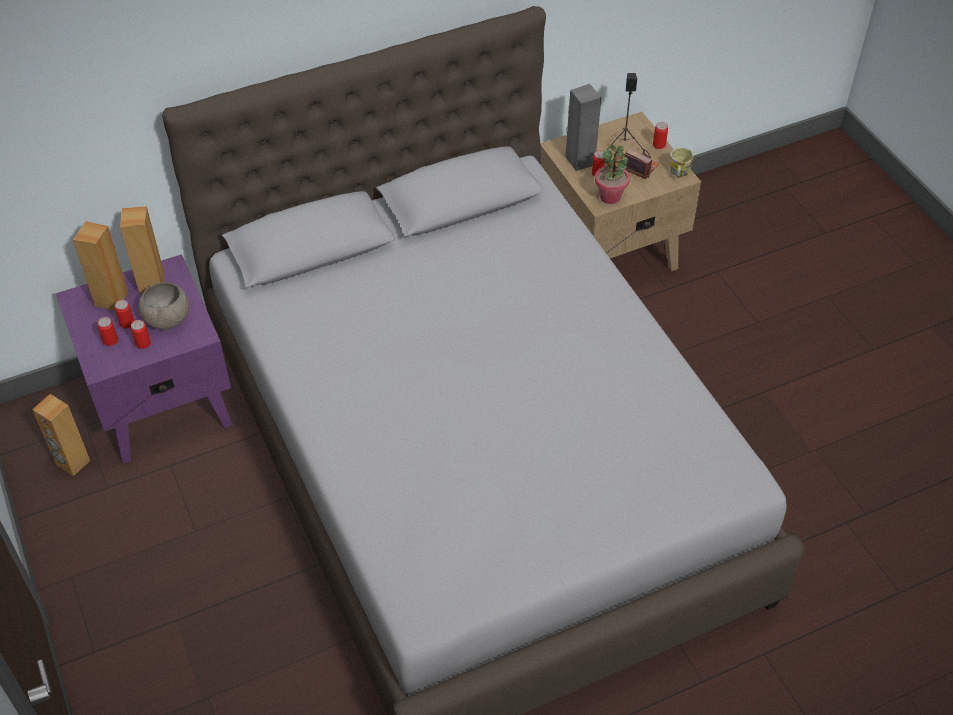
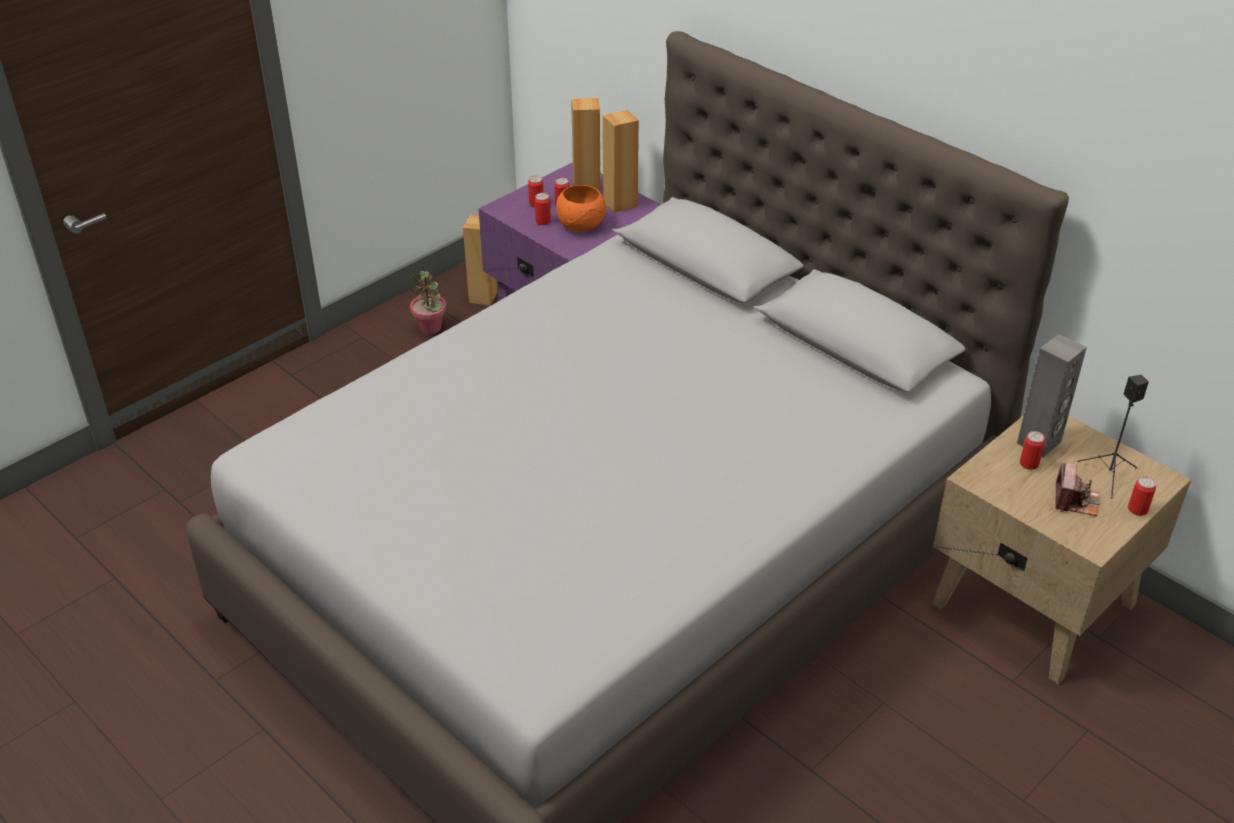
camera: 70 degrees right, 10 degrees down
(168, 319) = (581, 226): grey bowl -> orange bowl
(610, 197) = (994, 484): potted plant -> potted plant (430, 328)
(679, 172) = (1099, 540): mug -> none

